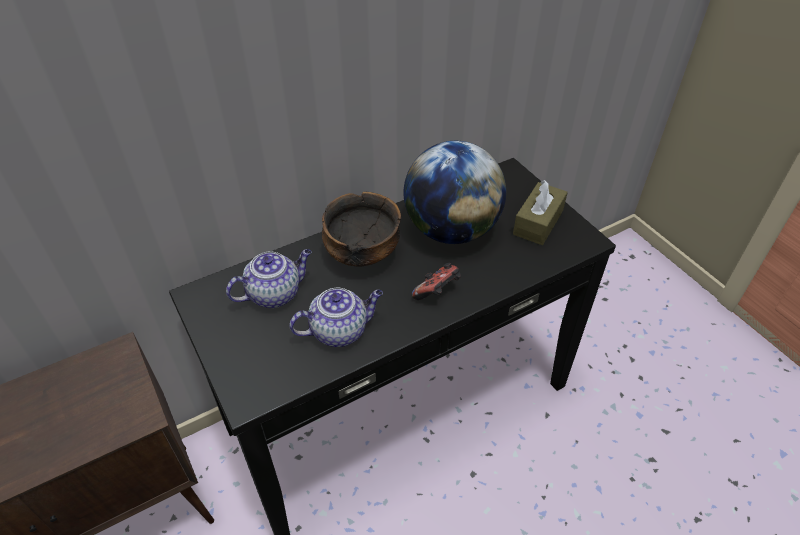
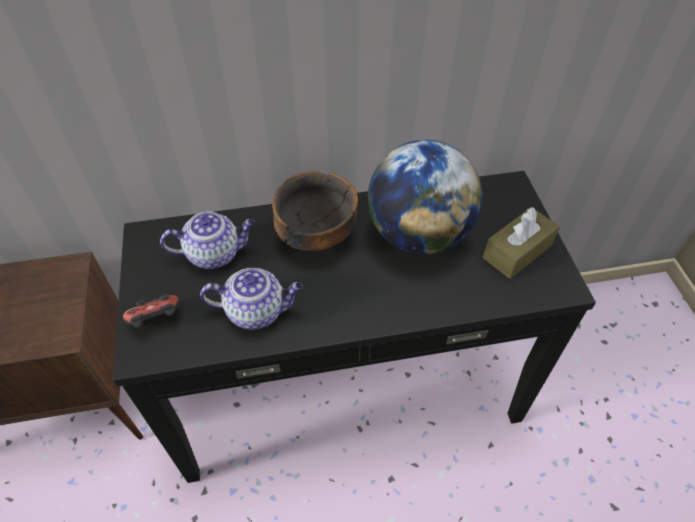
camera: 20 degrees right, 5 degrees up
(437, 292) = (372, 299): game controller -> game controller (156, 321)

